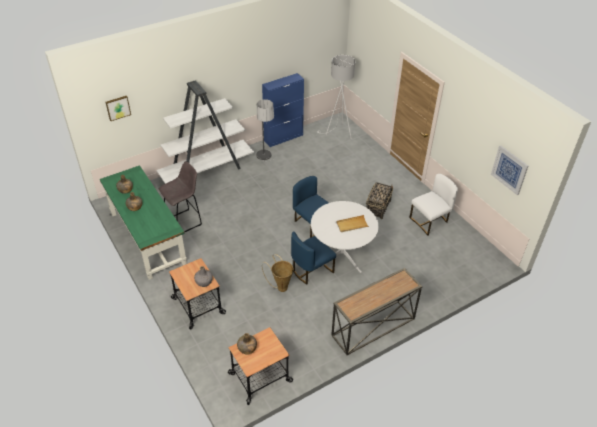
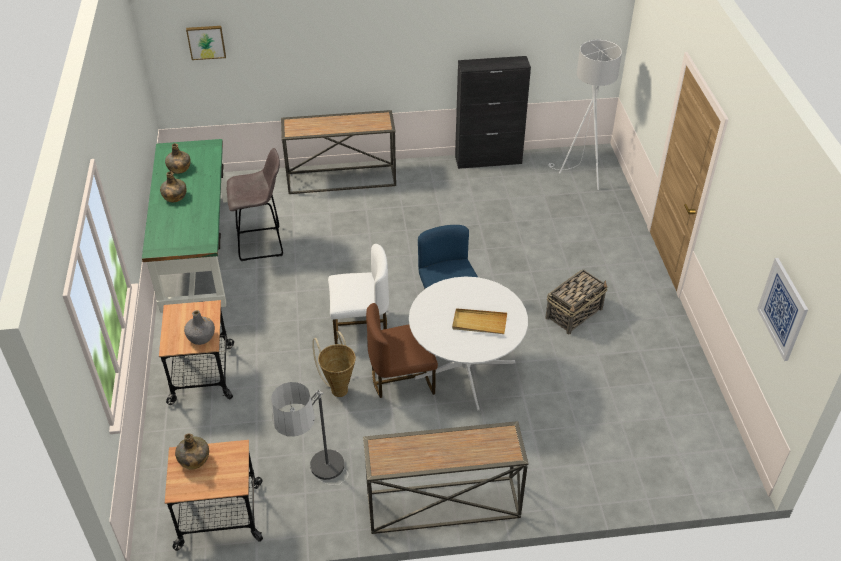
camera: 25 degrees right, 0 degrees up
(207, 171) = (341, 178): white bookcase -> console table
(266, 163) = (436, 192): floor lamp -> floor lamp (319, 489)
(283, 138) = (488, 160): blue cabinet -> black cabinet
(311, 270) = (401, 378): blue chair -> brown chair
(430, 221) = (650, 364): white chair -> white chair (359, 323)

